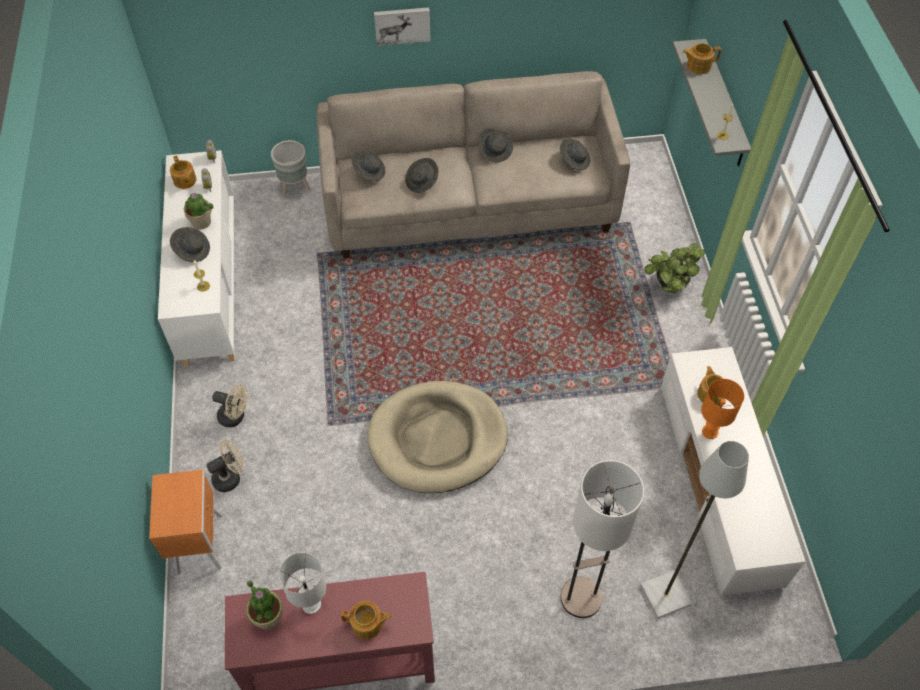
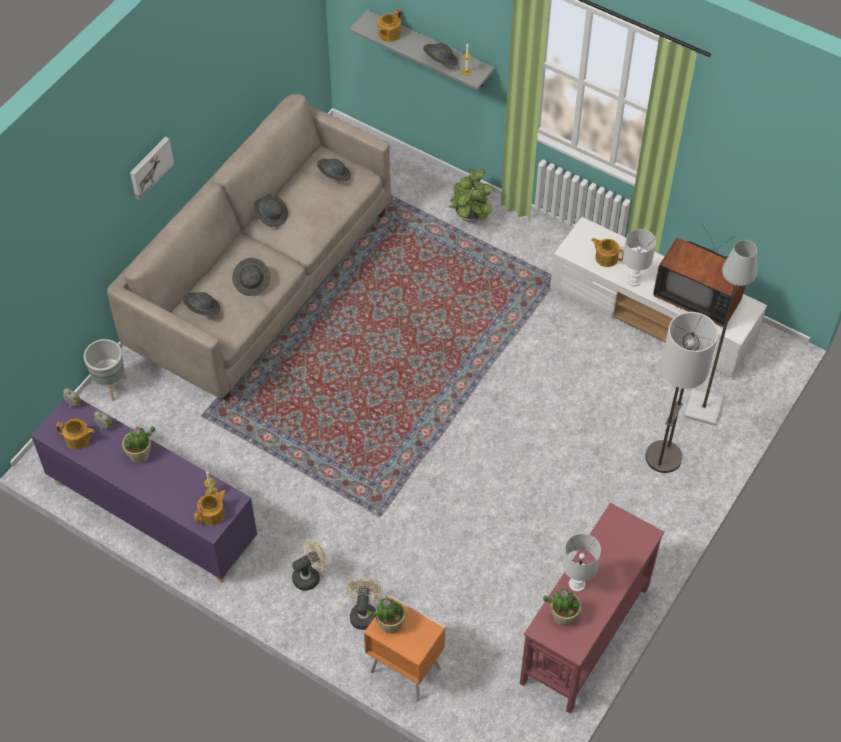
camera: 50 degrees left, 0 degrees up
(175, 488) = (390, 623): none -> potted plant
(192, 250) = (164, 478): grey hat -> grey hat (440, 61)
(210, 283) = (152, 512): white cabinet -> purple cabinet
(367, 624) = (620, 560): teapot -> teapot (212, 514)
(438, 439) = (461, 454): beige dog bed -> none
(710, 431) = (634, 280): orange table lamp -> white table lamp
(750, 495) = (698, 296): none -> television

